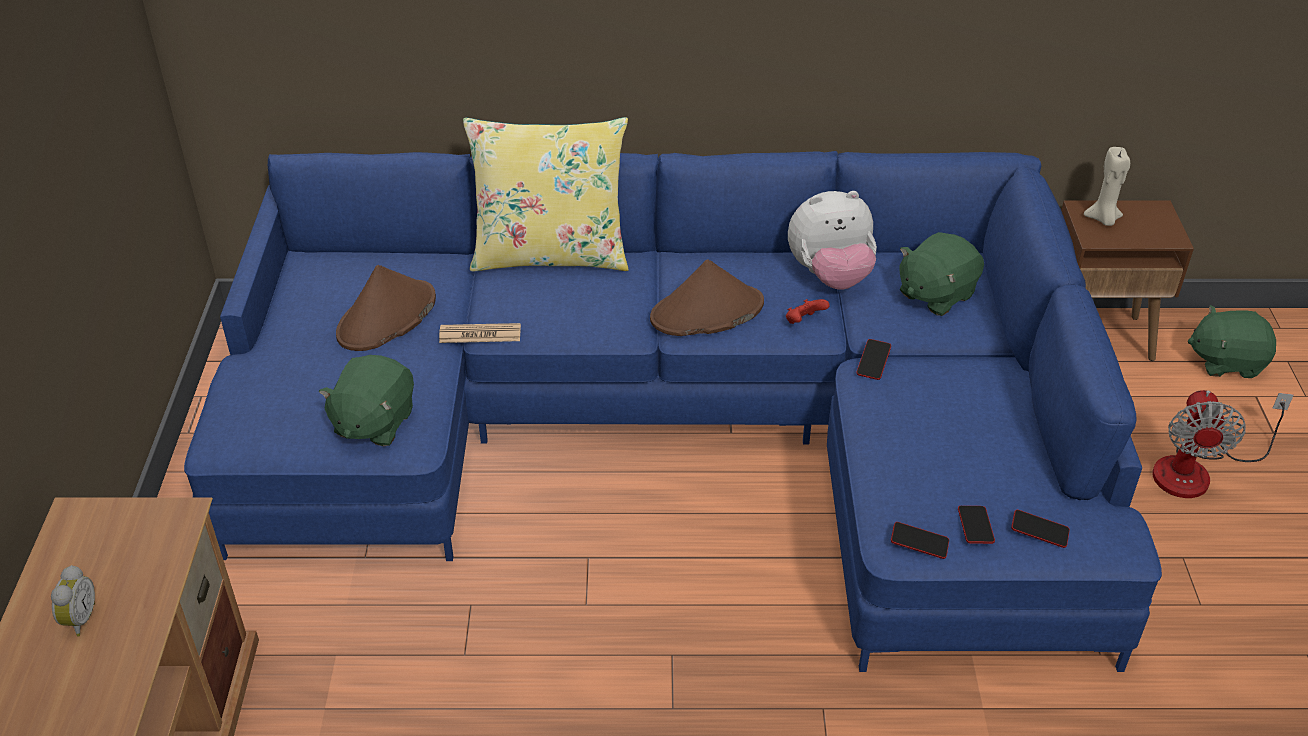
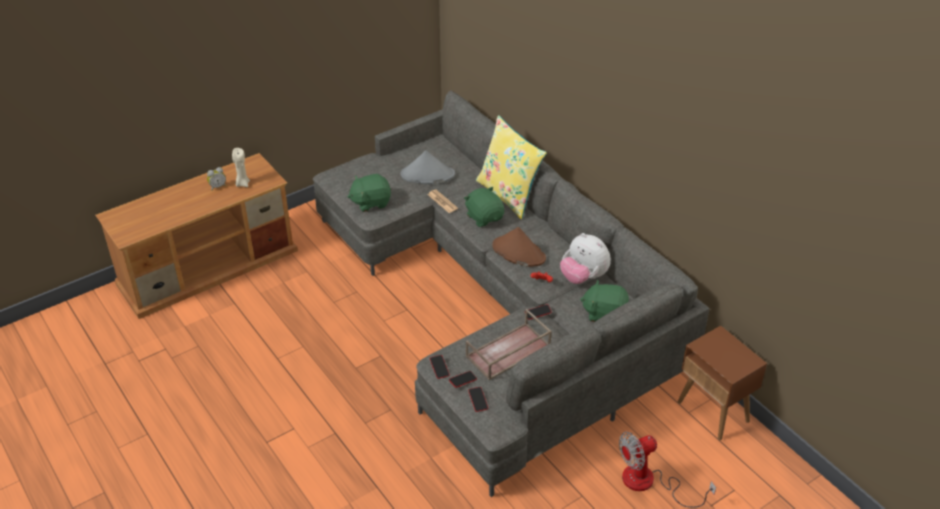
camera: 55 degrees right, 0 degrees up
(386, 317) = (427, 175): brown hat -> grey hat
(681, 432) = (500, 302): blue sofa -> grey sofa
(944, 439) = (508, 352): none -> brown tray
(1103, 219) = (719, 344): beige candle -> beige candle (242, 184)
(1226, 361) = (750, 469): green plush toy -> green plush toy (484, 217)

